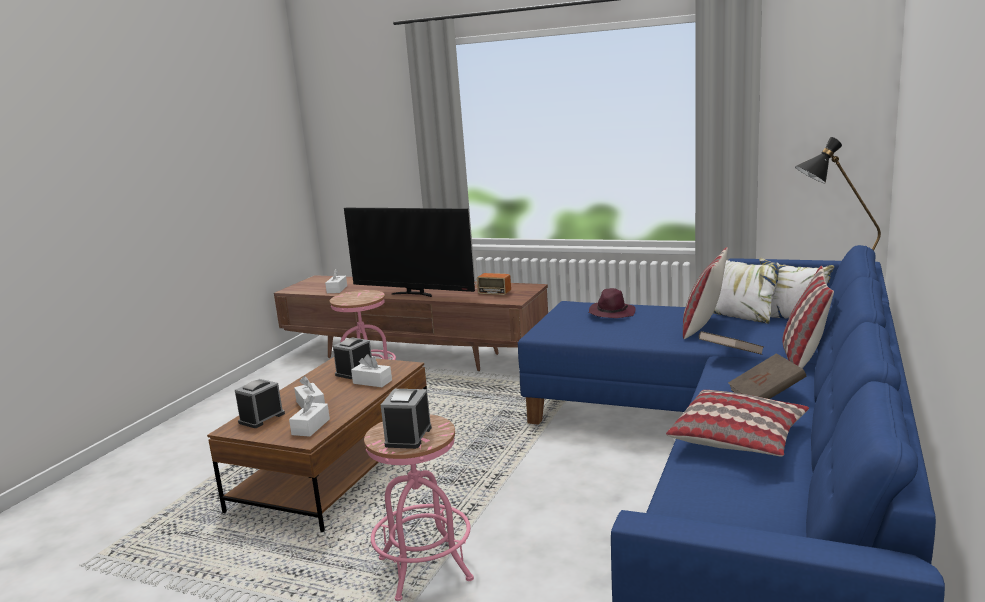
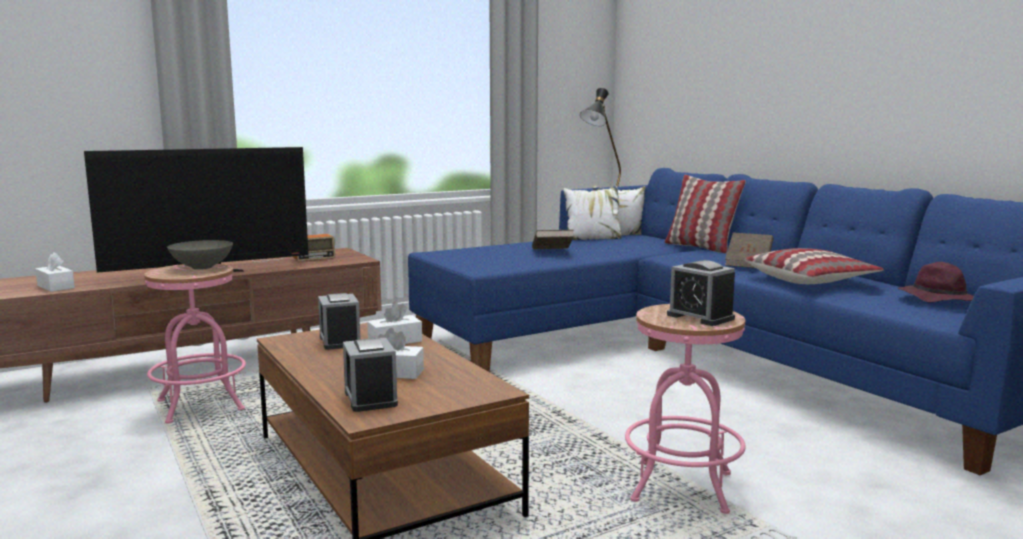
camera: 55 degrees left, 5 degrees down
(311, 427) = (462, 383): white tissue box -> none
(367, 296) = (203, 267): none -> grey bowl
(611, 313) = (495, 250): purple hat -> purple hat (937, 299)
(703, 327) = (590, 245): pillow -> none
(730, 356) = (664, 253): brown book -> brown book (552, 252)

